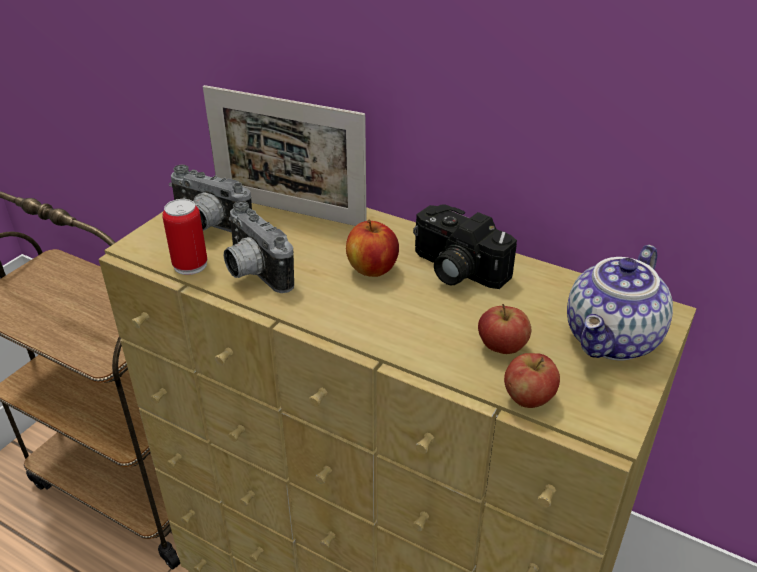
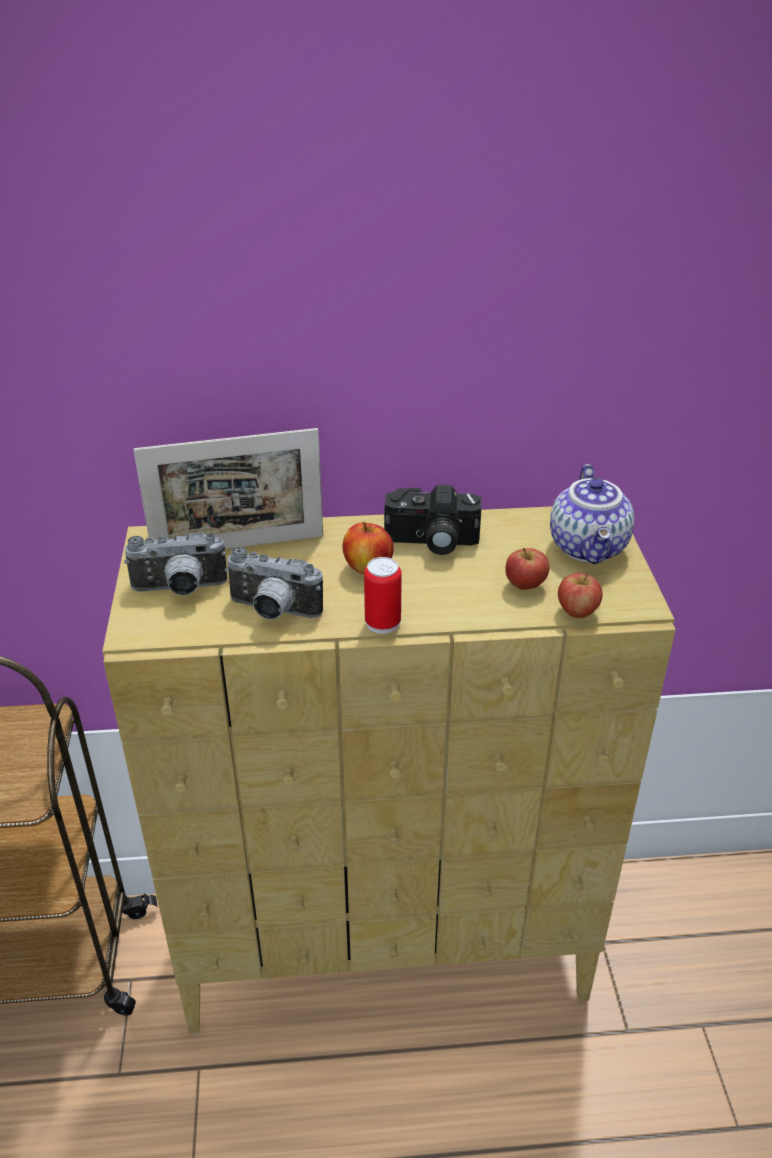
camera: 35 degrees left, 0 degrees up
(190, 265) = (207, 629): can -> can (382, 622)

